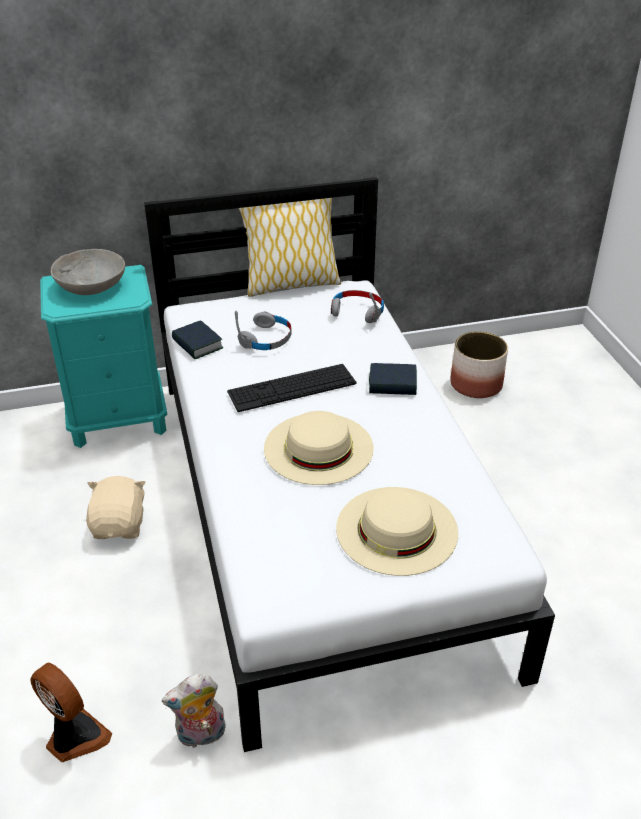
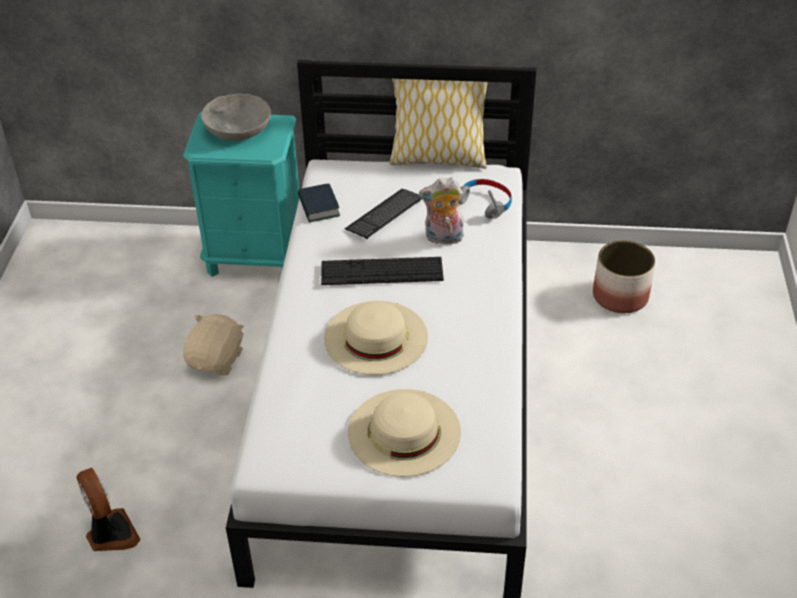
camera: 20 degrees right, 5 degrees up
(200, 736) = (208, 563): plush toy -> plush toy (443, 238)
(267, 339) = (384, 215): grey headphones -> keyboard
(392, 384) = (478, 288): book -> none

